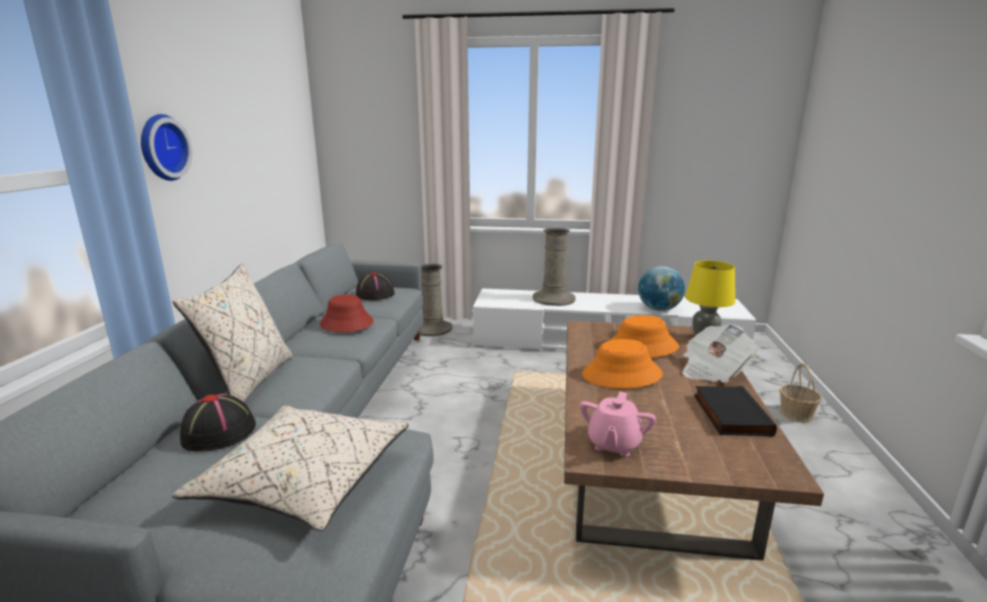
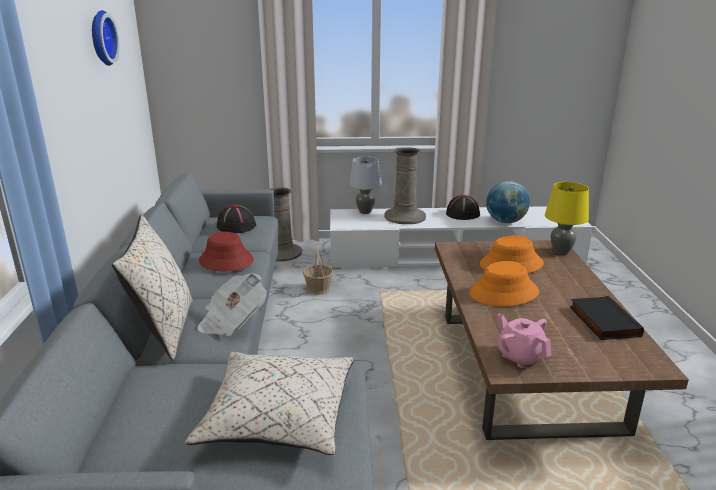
camera: 10 degrees left, 5 degrees up
(161, 147) = (38, 98): wall clock -> wall clock (100, 38)
(219, 432) = (171, 382): black hat -> black hat (463, 214)
(515, 292) = (365, 212): none -> grey table lamp
(613, 444) = (520, 356): pink teapot -> pink teapot turned 135 degrees clockwise
(713, 370) = (577, 282): newspaper -> newspaper (232, 321)
(796, 415) = (634, 311): basket -> basket (318, 289)

